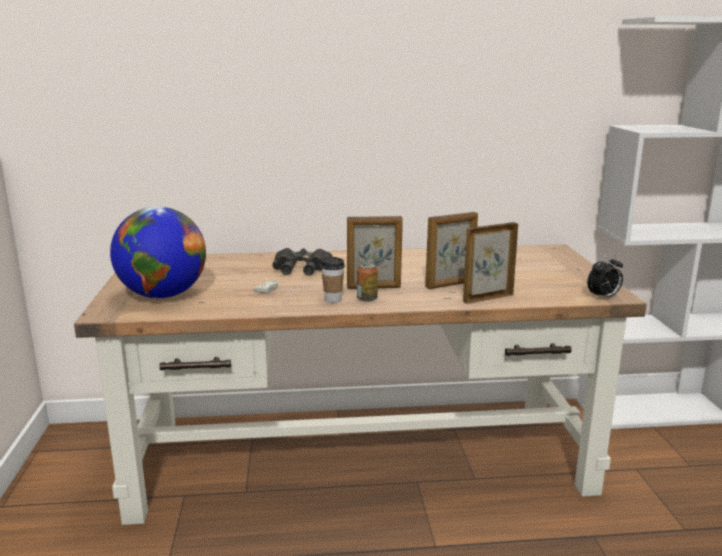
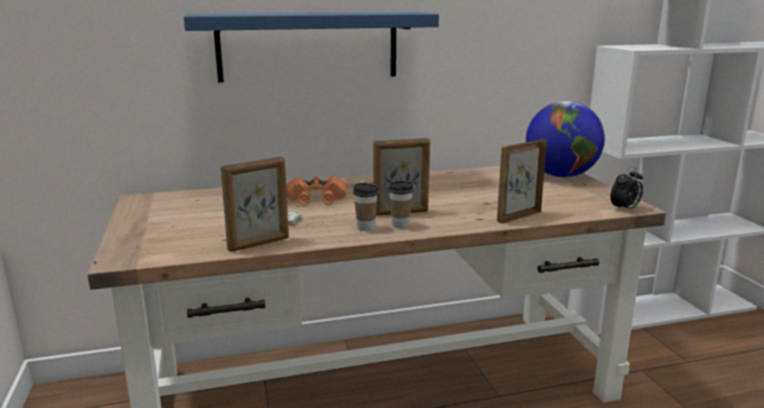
camera: 10 degrees left, 0 degrees up
(163, 295) = (179, 235): globe -> globe (560, 175)
(301, 268) = (316, 198): black binoculars -> orange binoculars
(305, 122) = (308, 46): none -> blue shelf
(367, 299) = (400, 225): can -> cup
(450, 284) = (475, 205): picture frame -> picture frame (259, 244)

